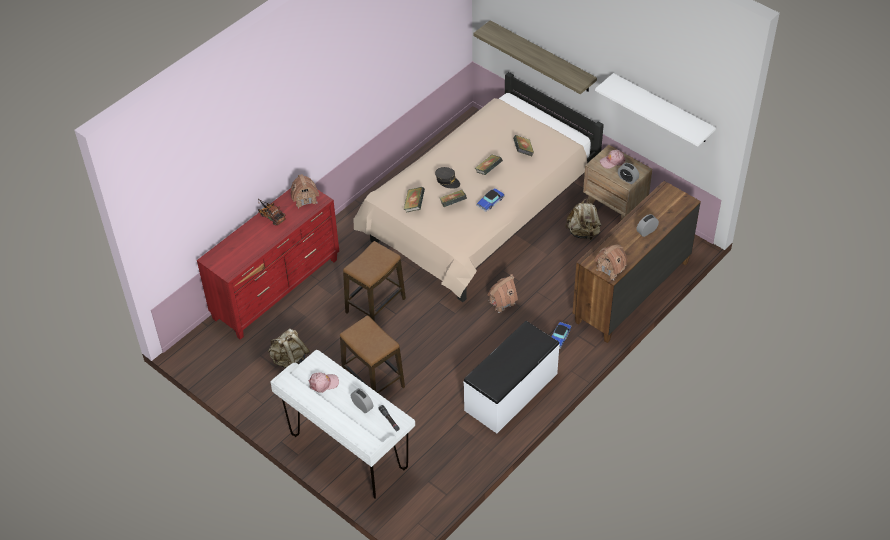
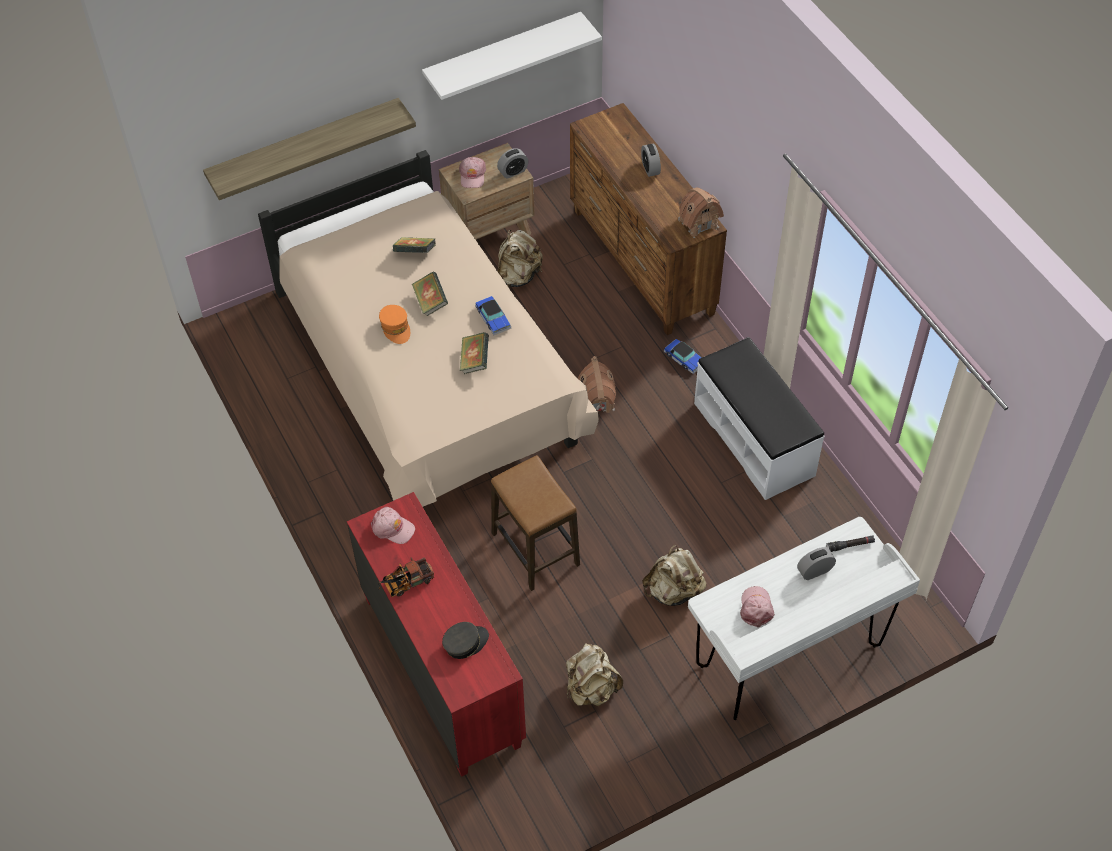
camera: 70 degrees left, 5 degrees up
(305, 199) = (392, 528): toy house -> pink cap
(373, 381) = (674, 591): stool -> beige backpack
(414, 205) = (452, 406): book -> none
(447, 181) = (425, 354): grey cap -> grey cap (465, 643)
(460, 162) = (396, 328): none -> orange cap

